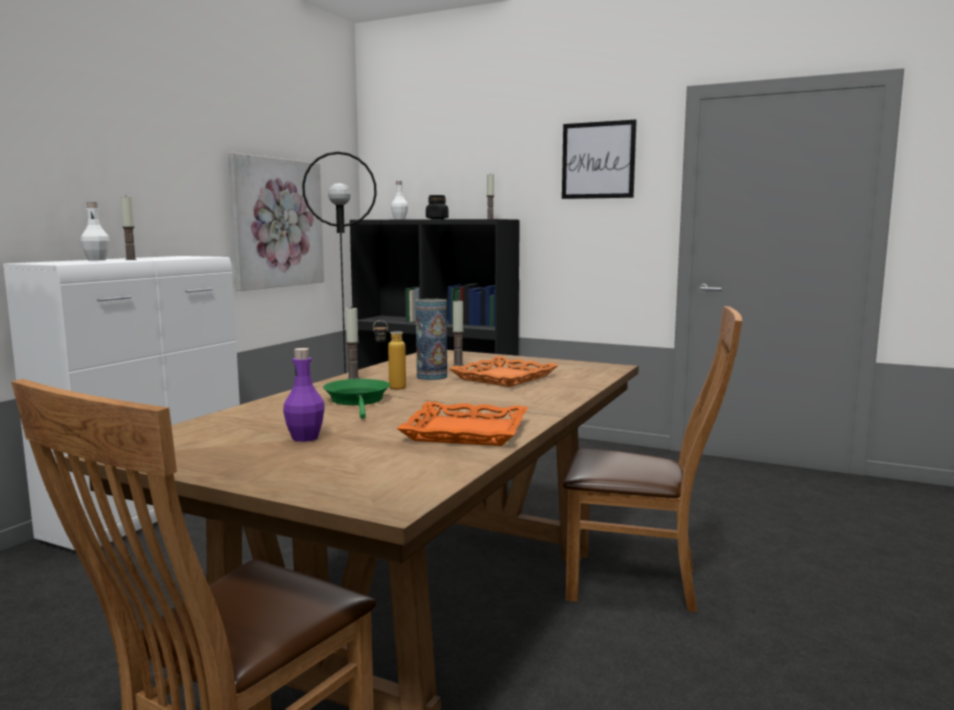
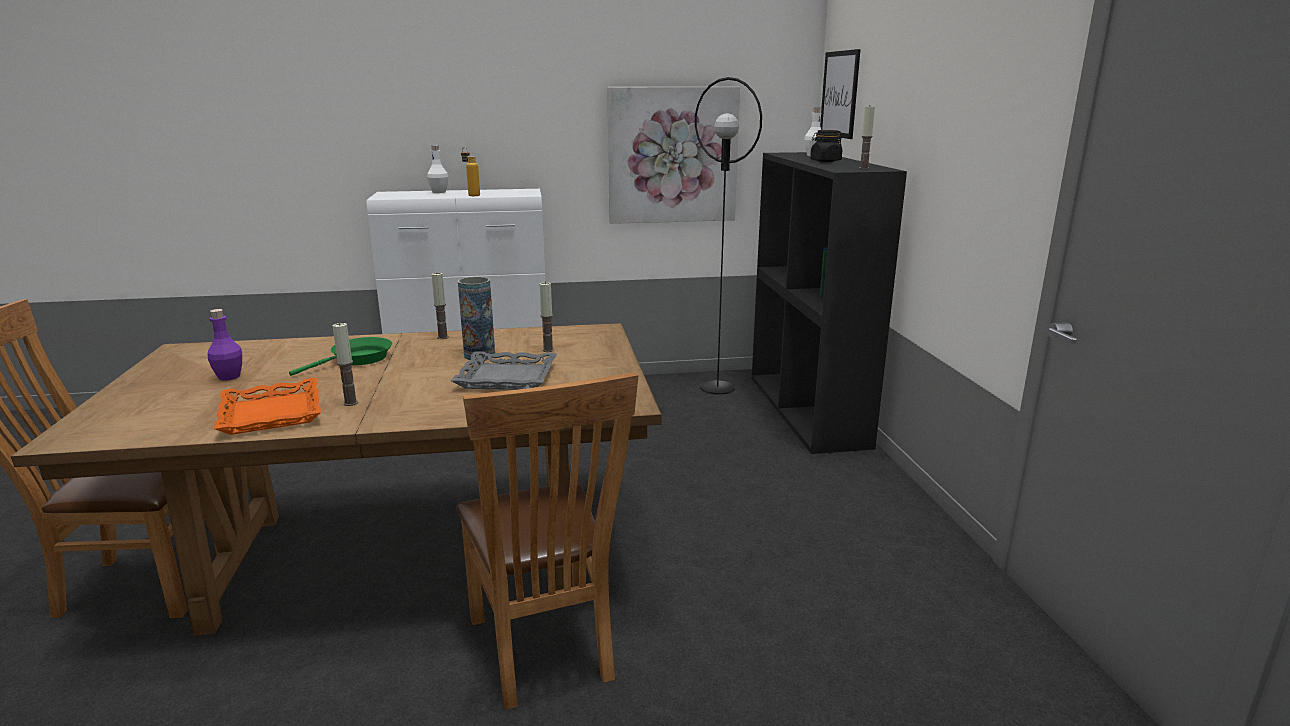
camera: 55 degrees right, 10 degrees up
(131, 259) = (453, 194): candle -> candle (350, 403)
(390, 388) = (415, 356): bottle -> bottle (471, 195)
(504, 378) = (506, 378): orange tray -> grey tray
(598, 160) = (988, 90): picture -> picture (839, 94)

